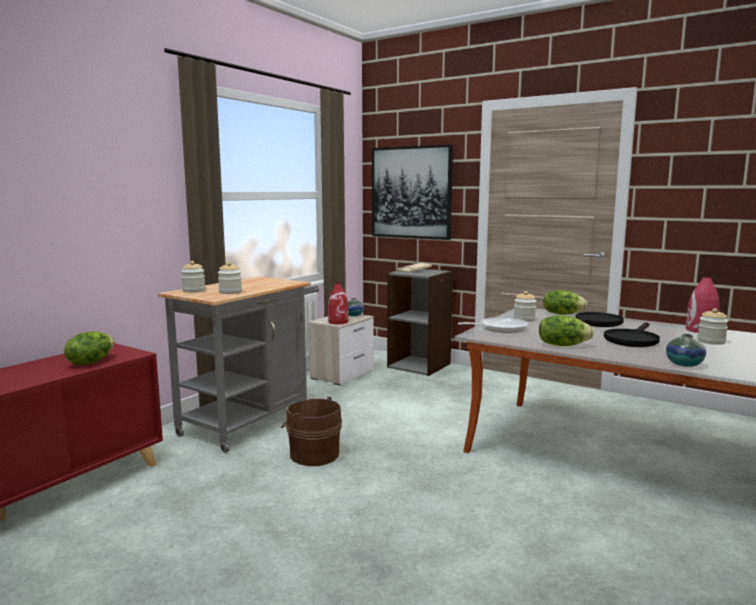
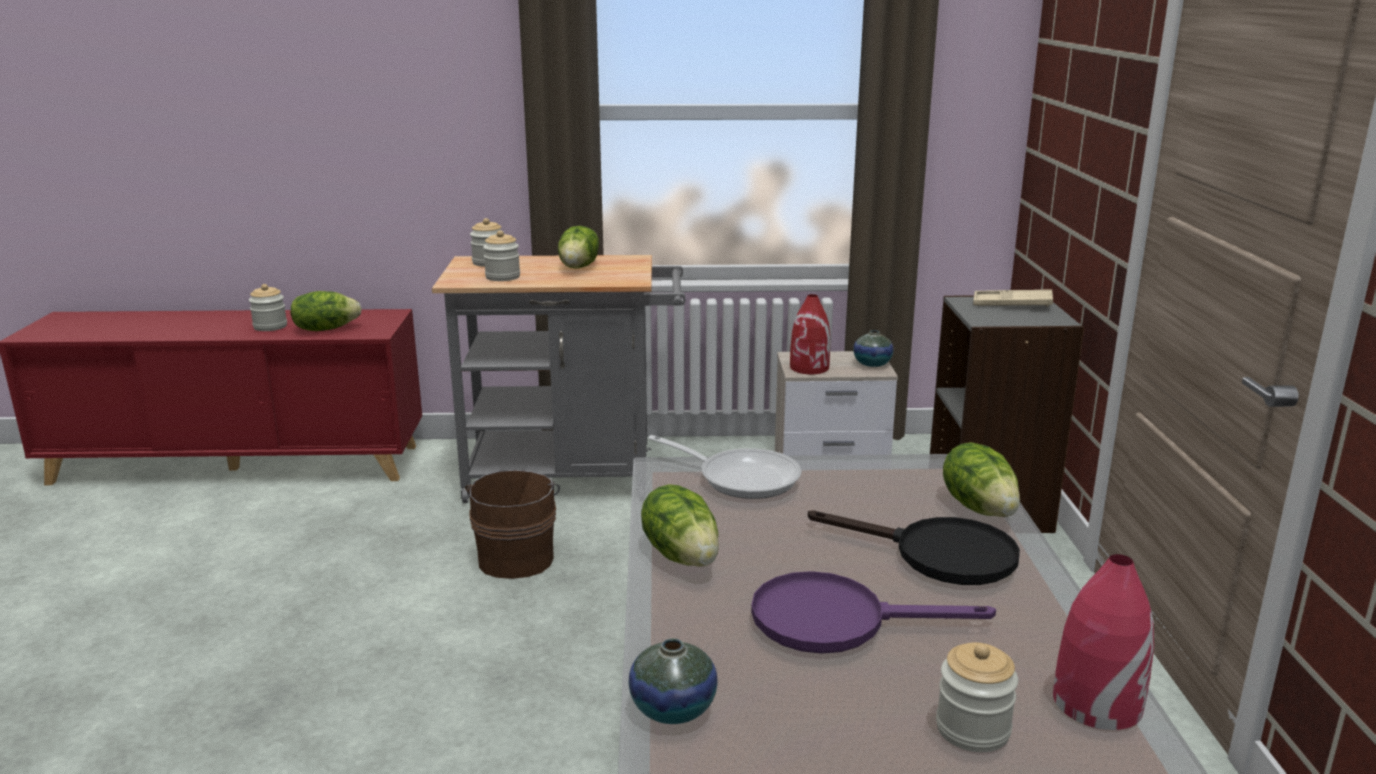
camera: 55 degrees right, 10 degrees up
(248, 284) = (579, 267): none -> lettuce
(411, 192) = (1073, 122): picture -> none
(524, 319) = (857, 482): jar -> jar (270, 327)
(632, 339) = (837, 620): black frying pan -> purple frying pan

